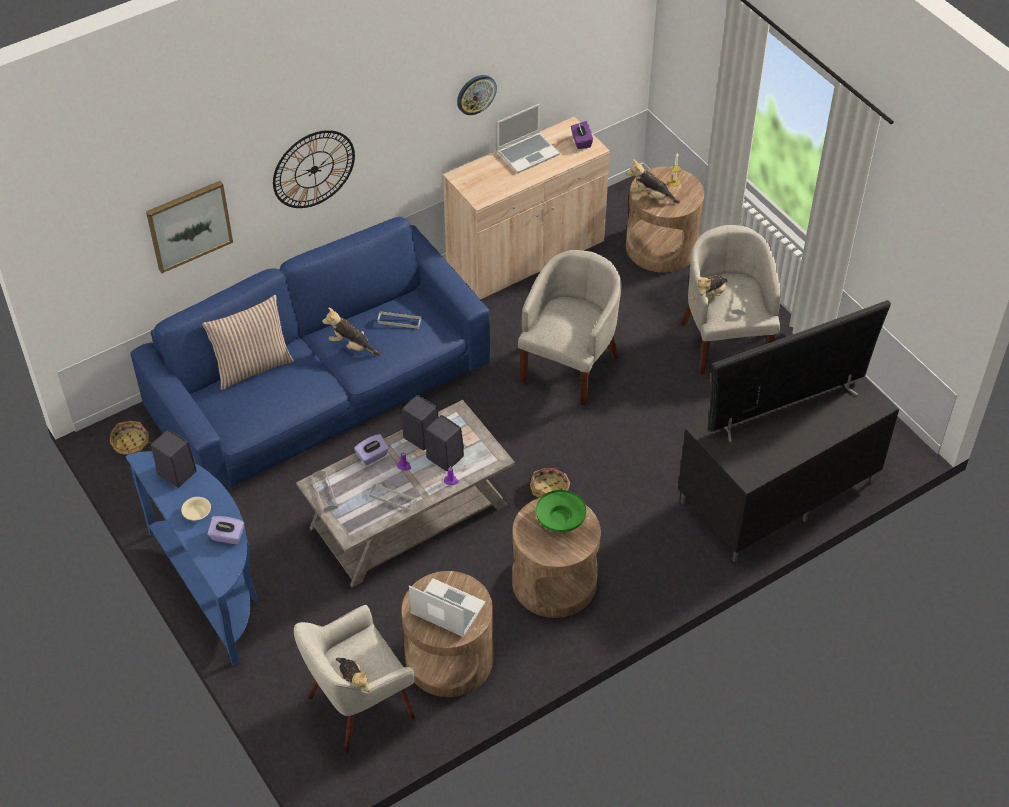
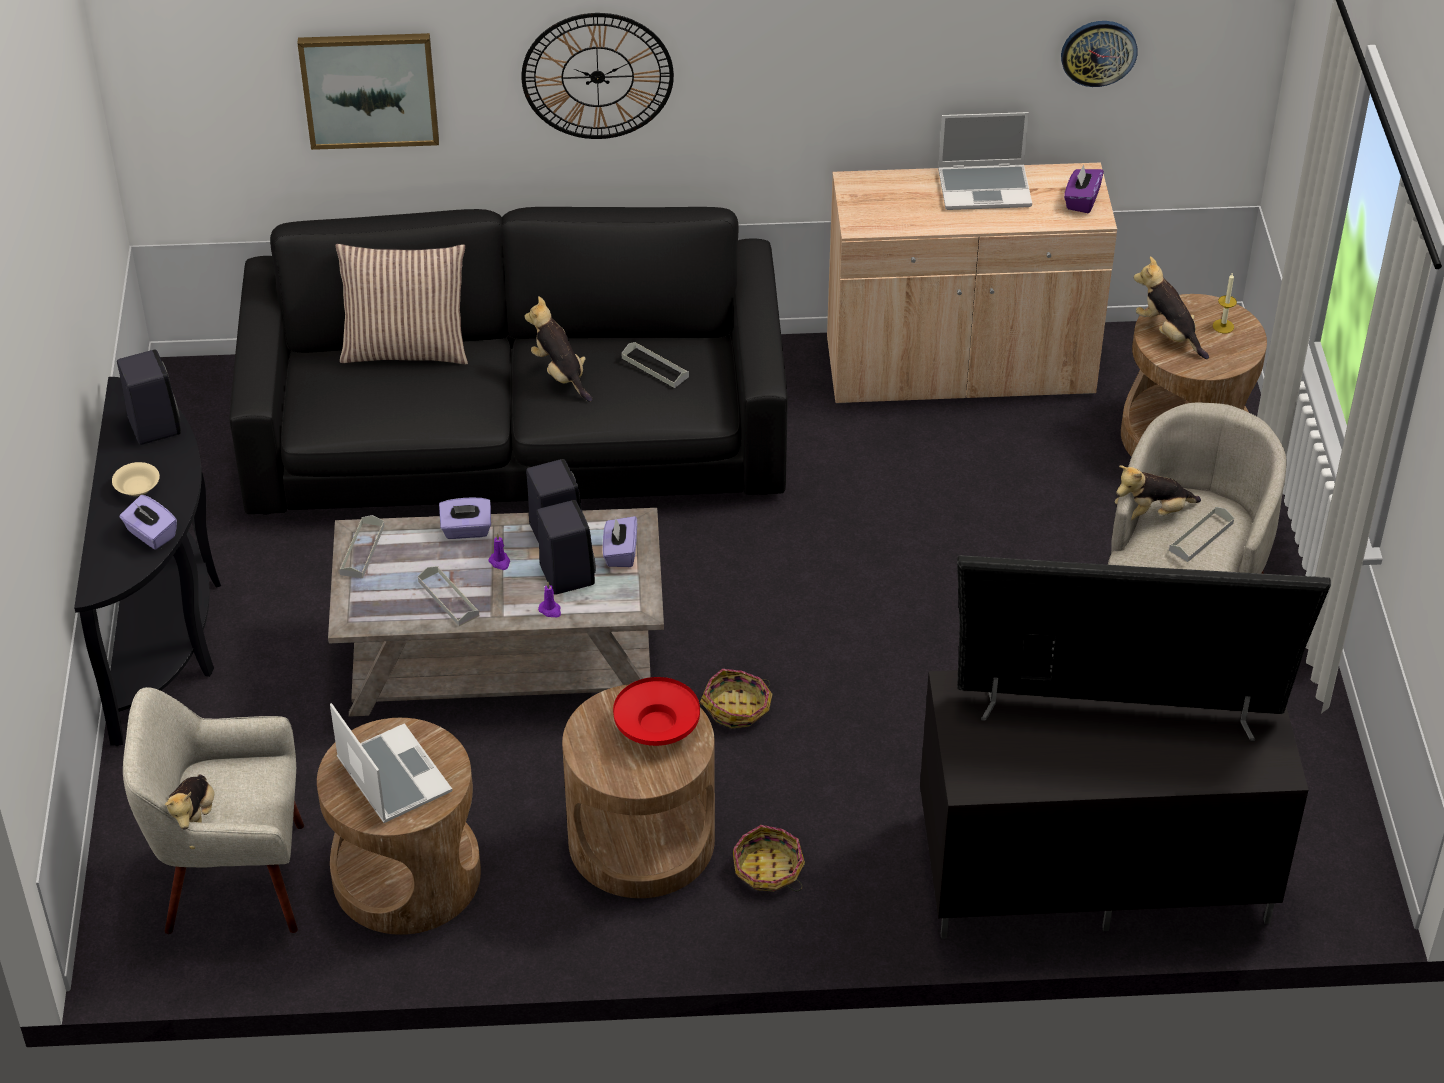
camera: 30 degrees right, 5 degrees down
(131, 444) = (207, 402): basket -> basket (768, 870)
(213, 586) = (167, 631): blue console table -> black console table
(320, 387) = (516, 432): blue sofa -> black sofa
(463, 433) = (620, 553): none -> purple tissue box
(476, 94) = (912, 54): wall clock -> wall clock (1098, 52)
(560, 519) = (656, 726): green bowl -> red bowl
(569, 366) = (904, 549): beige armchair -> none

